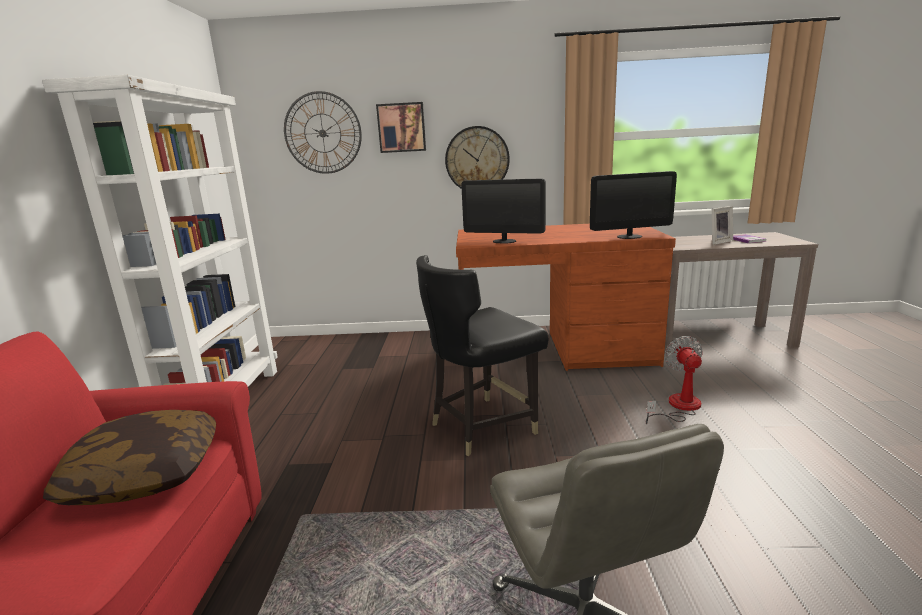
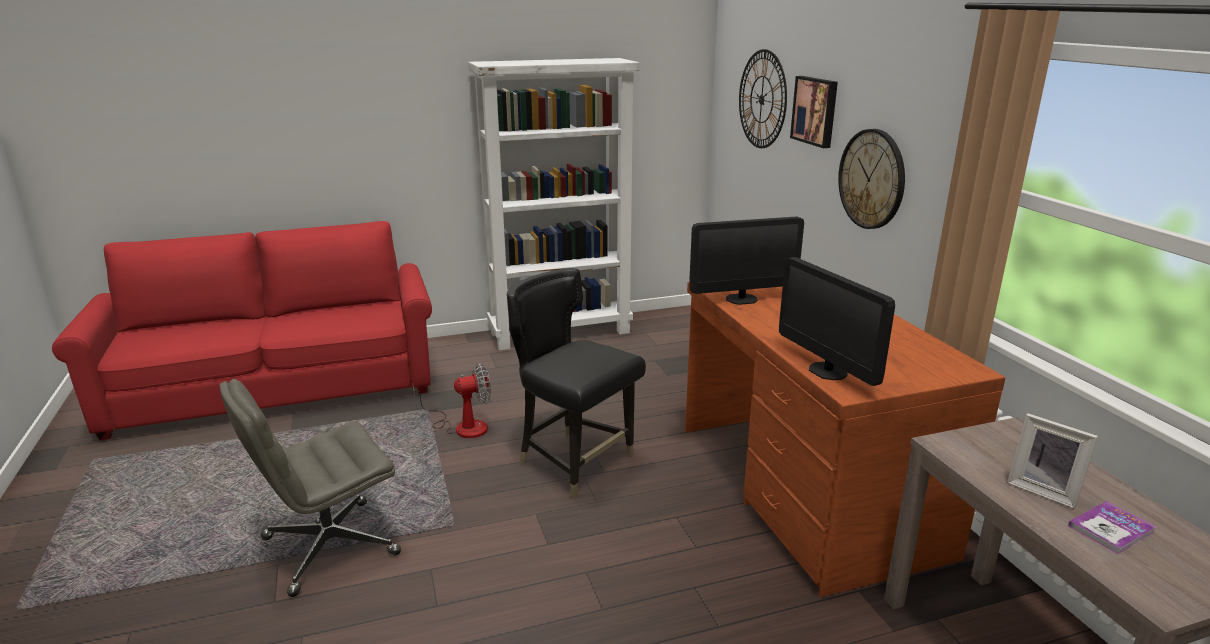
camera: 70 degrees right, 5 degrees up
(145, 476) = (359, 320): pillow -> none
(504, 241) = (741, 299): monitor -> monitor turned 105 degrees counterclockwise
(678, 407) = (687, 609): fan -> fan (462, 426)

